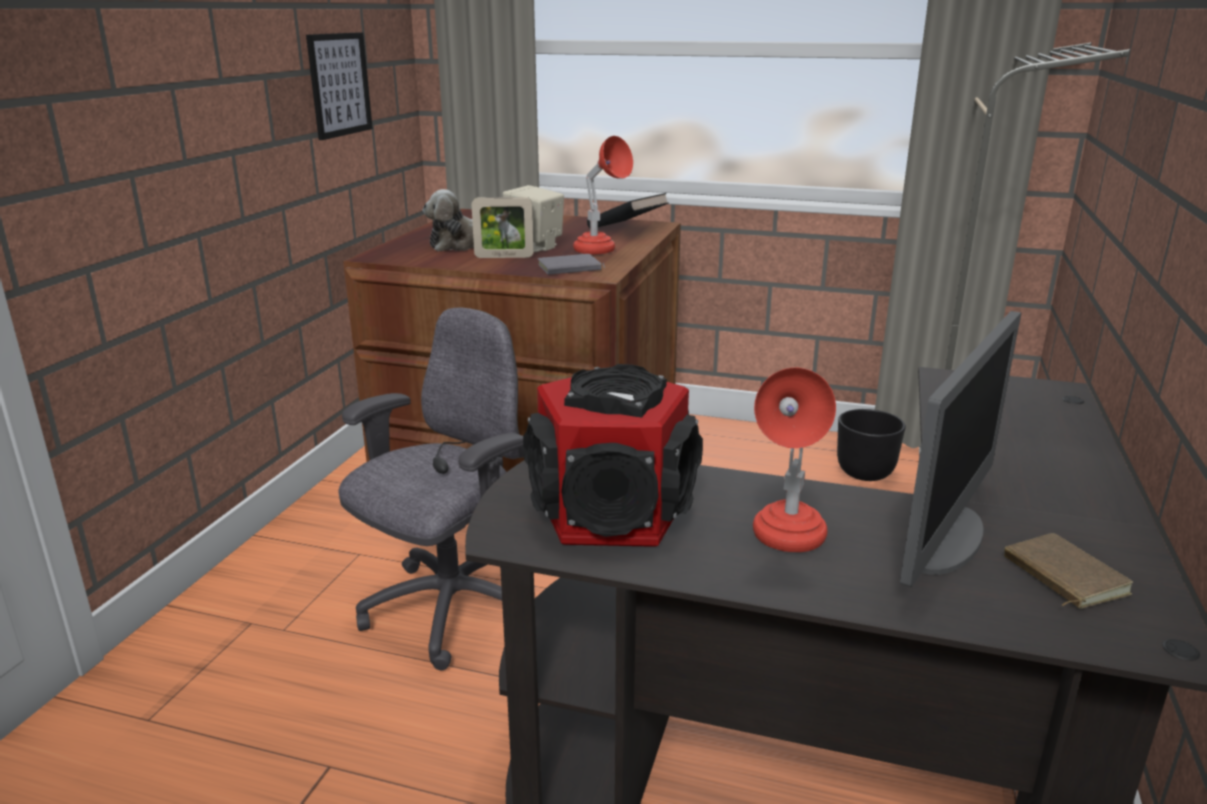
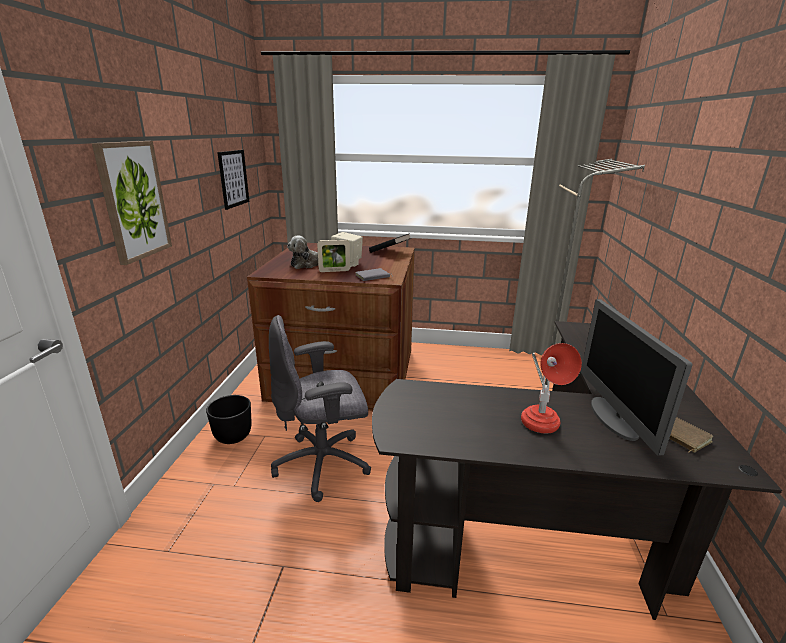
camera: 10 degrees left, 0 degrees up
(129, 111) = (133, 201): none -> picture
(449, 610) = (324, 464): grey office chair -> grey office chair turned 135 degrees counterclockwise
(601, 252) = (384, 266): red table lamp -> none
(610, 512) = (445, 417): speaker -> none
(864, 473) = (510, 368): black planter -> black planter (233, 436)
(944, 539) = (614, 419): monitor -> monitor turned 150 degrees clockwise

